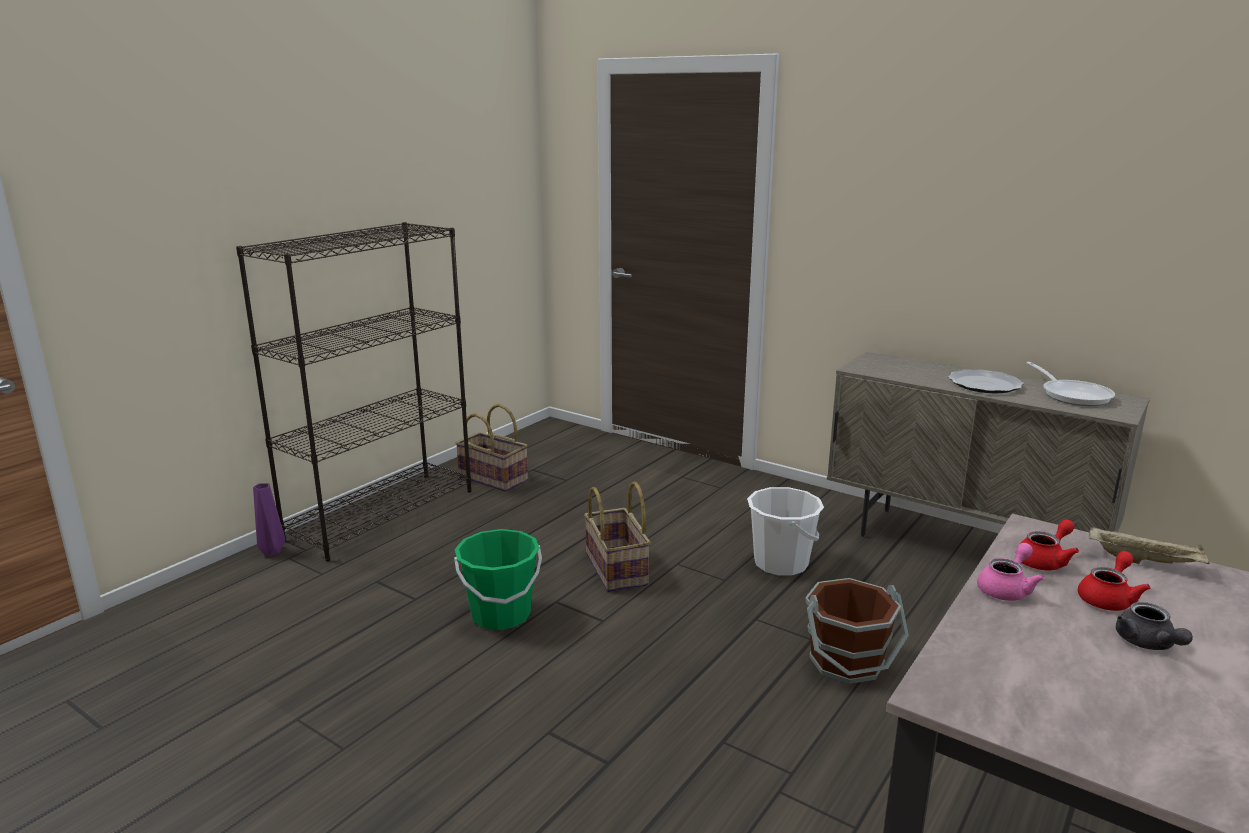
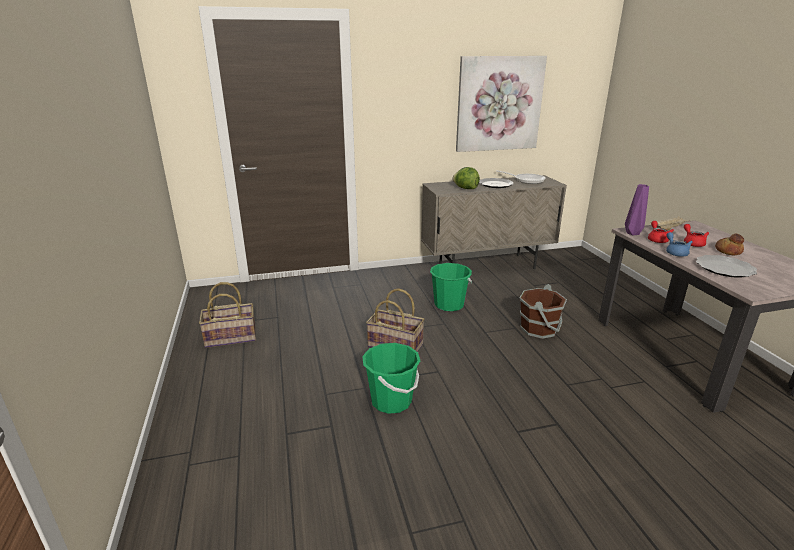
camera: 50 degrees left, 5 degrees up
(273, 551) = (165, 470): purple vase -> purple vase (632, 233)
(382, 513) = (198, 397): black bookcase -> none
(781, 563) = (449, 305): white bucket -> green bucket
(909, 375) = (465, 188): none -> lettuce
(1007, 589) = (675, 252): pink teapot -> blue teapot
(1020, 651) = (725, 268): none -> plate
(1046, 228) = (499, 104): none -> picture
(1147, 644) = (728, 251): grey teapot -> bread

